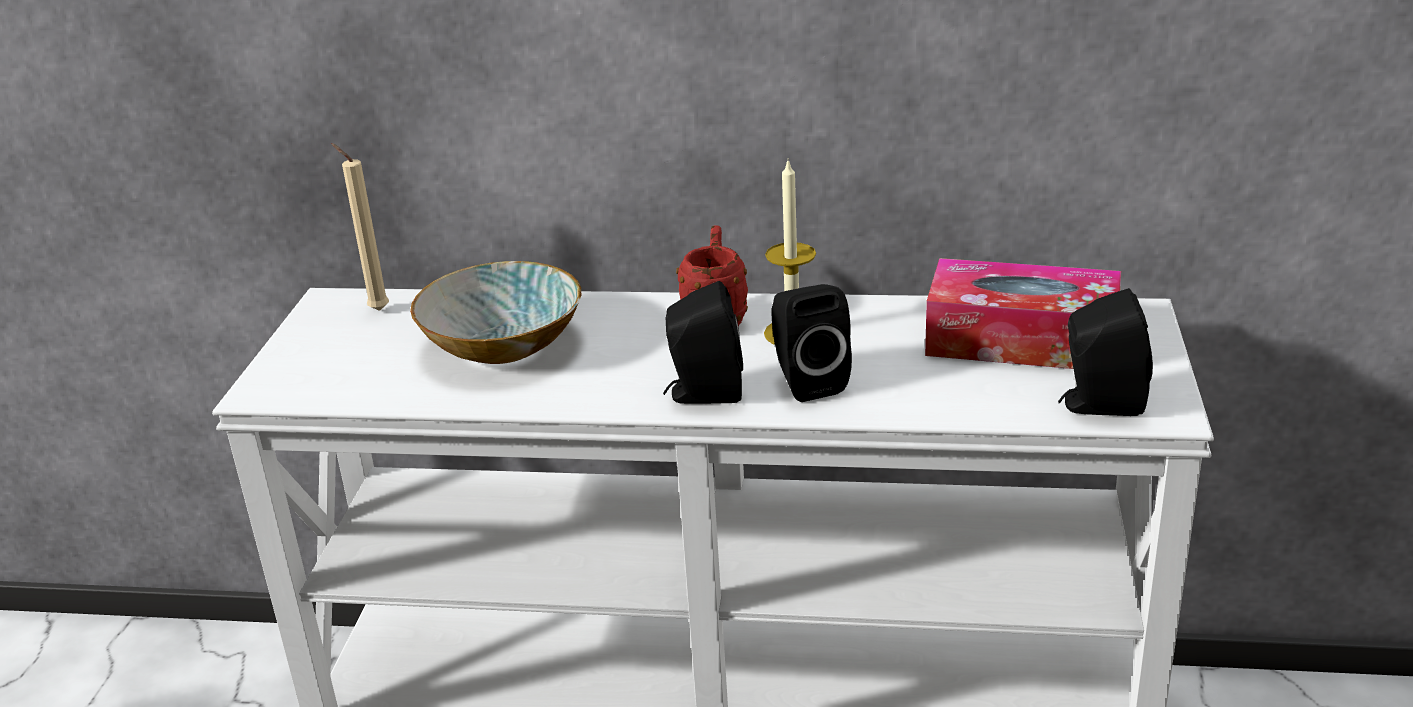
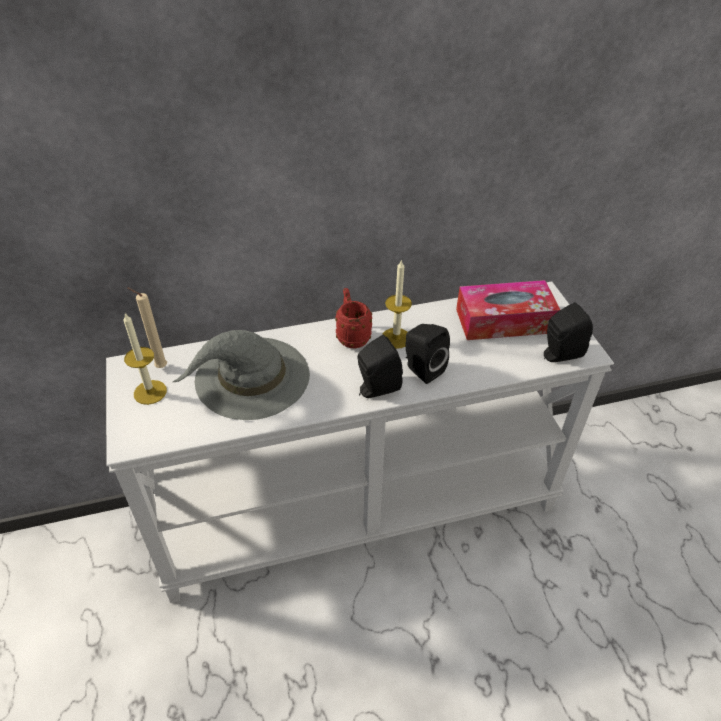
camera: 25 degrees left, 15 degrees up
(339, 337) = (150, 392): none -> candle
(505, 345) = (251, 378): bowl -> grey hat

